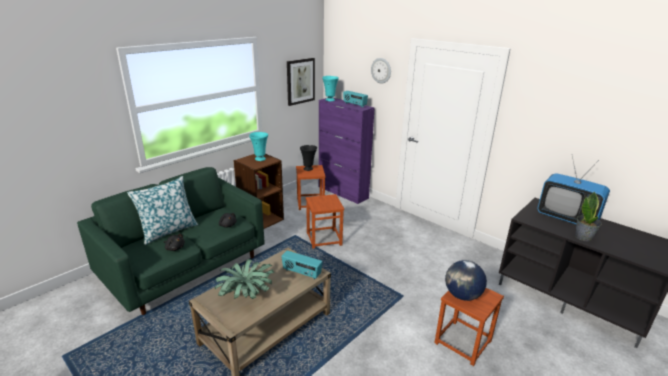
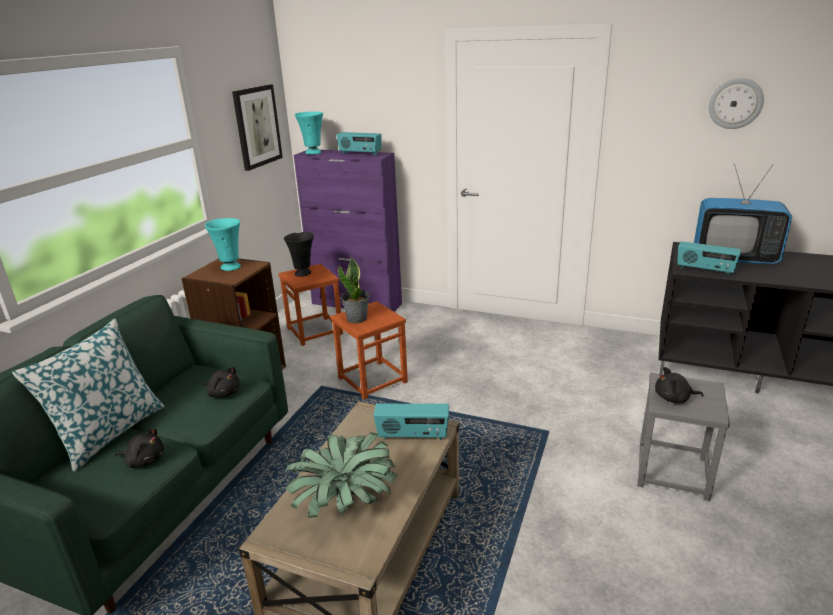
camera: 20 degrees left, 0 degrees up
(381, 70) = (397, 90): wall clock -> wall clock (735, 103)
(462, 295) = (674, 399): globe -> black plush toy
(463, 342) = (673, 472): brown stool -> grey stool
(536, 221) = (705, 270): none -> radio
(583, 237) = (775, 277): potted plant -> potted plant (357, 318)

